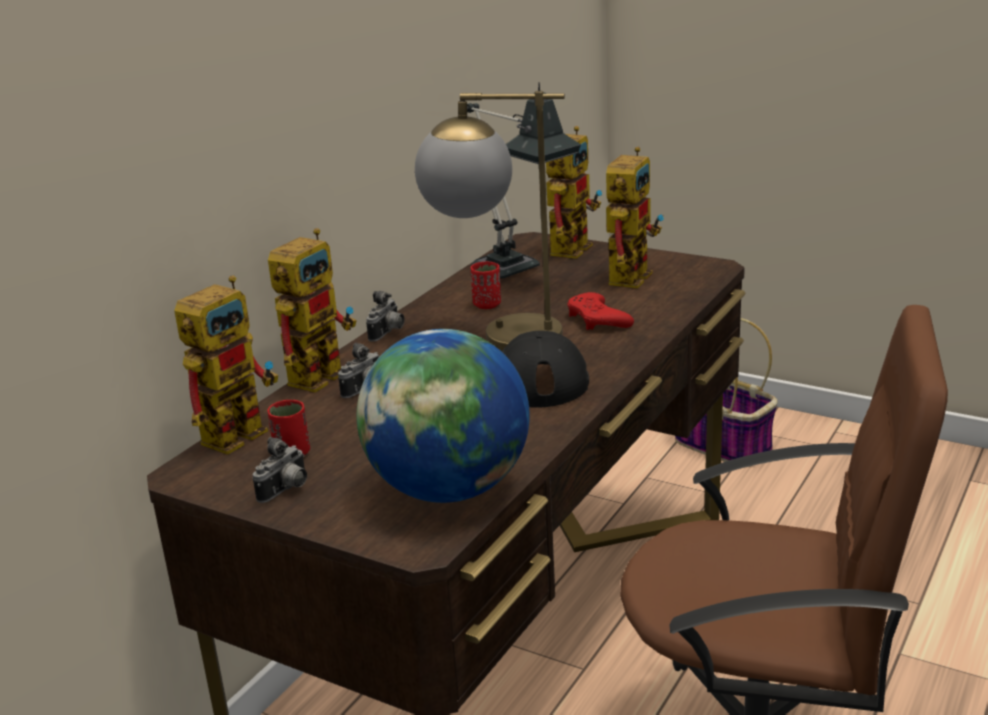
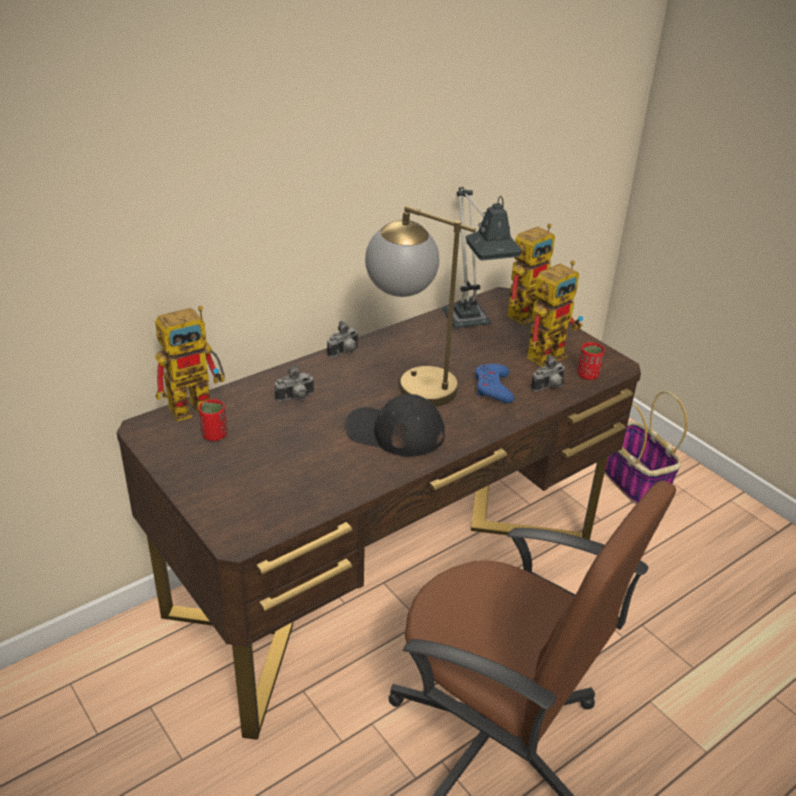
camera: 20 degrees right, 10 degrees up
(286, 490) = (190, 464): camera -> camera (549, 387)
(321, 372) = (279, 372): toy robot -> none
(449, 489) = (285, 502): globe -> none
(487, 305) = (428, 348): red cup -> red cup (588, 375)
(597, 319) = (493, 388): red game controller -> blue game controller

